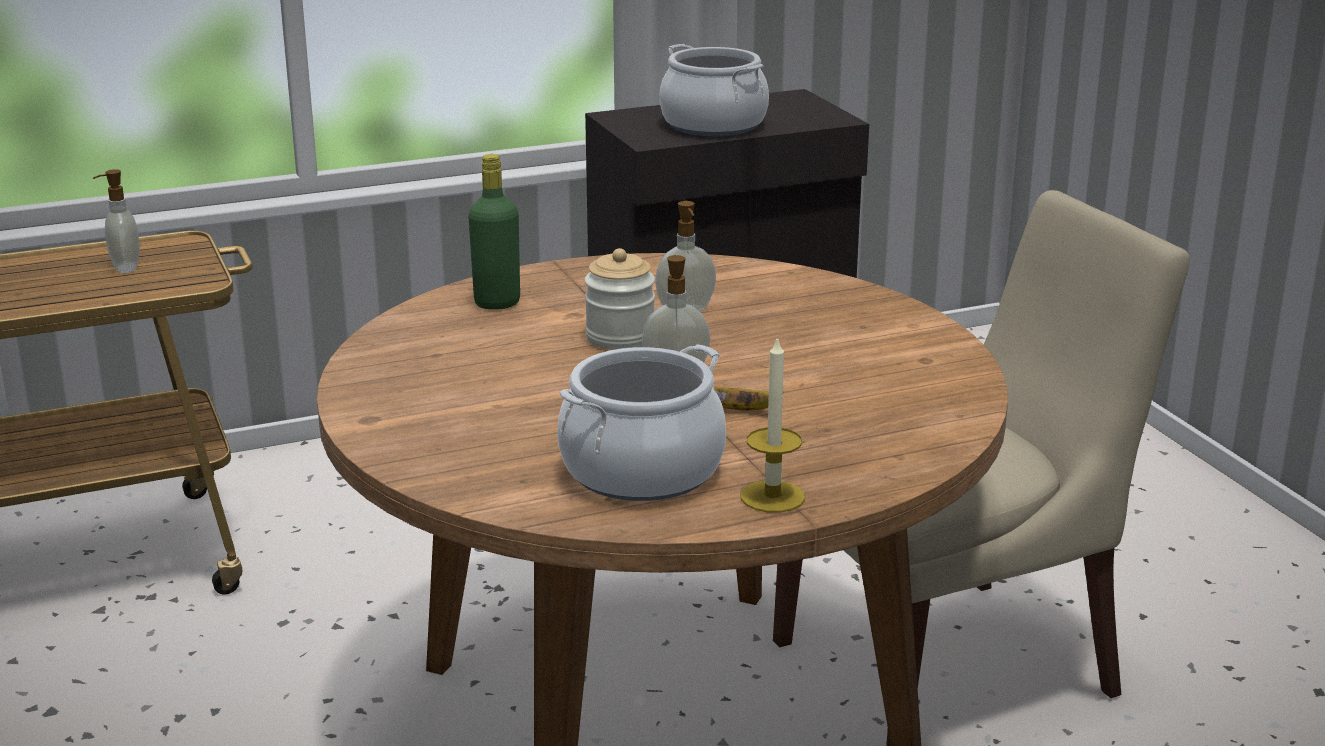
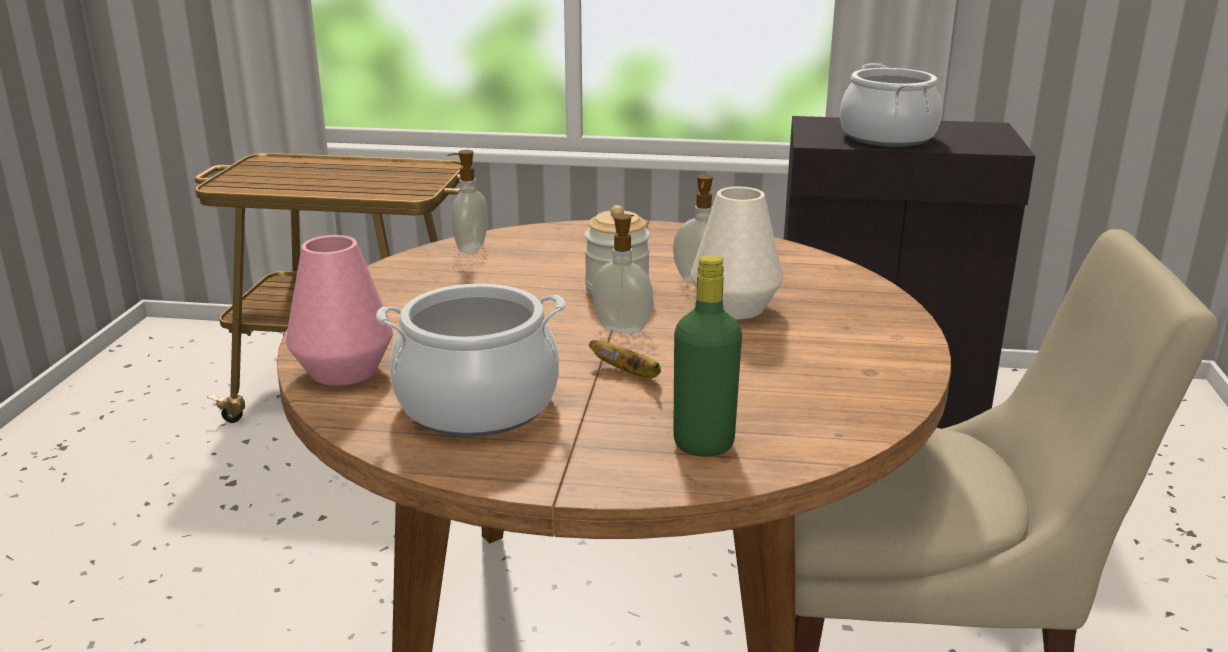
camera: 30 degrees right, 0 degrees up
(124, 268) = (383, 176): soap dispenser -> soap dispenser (469, 248)
(471, 476) = (344, 371): none -> pink vase
(497, 303) = (560, 243): green bottle -> green bottle (703, 444)
(750, 330) = (734, 307): none -> white vase
(772, 496) = (553, 462): candle -> none

